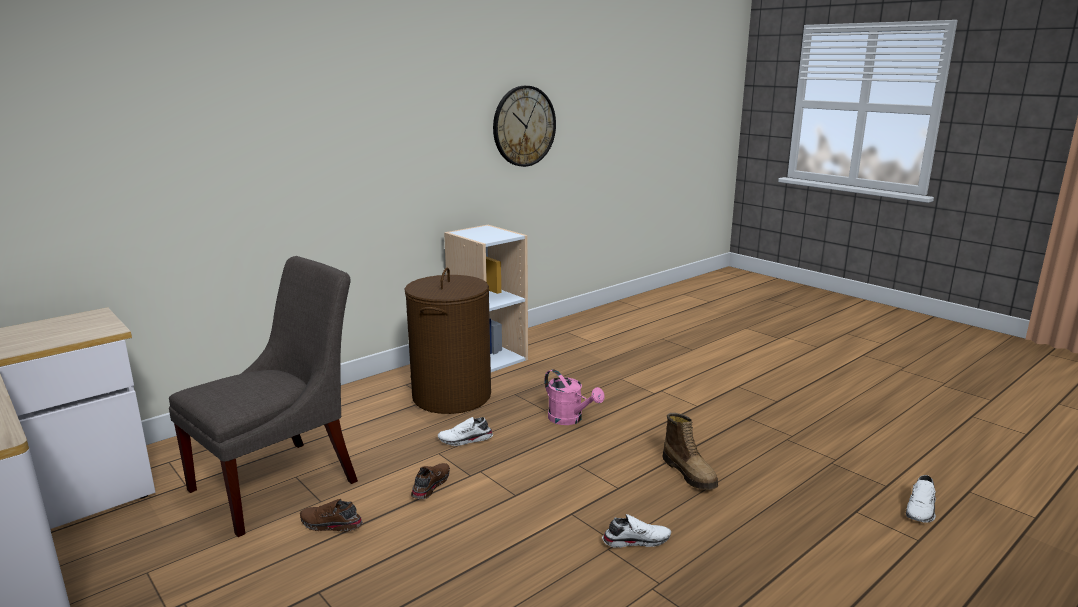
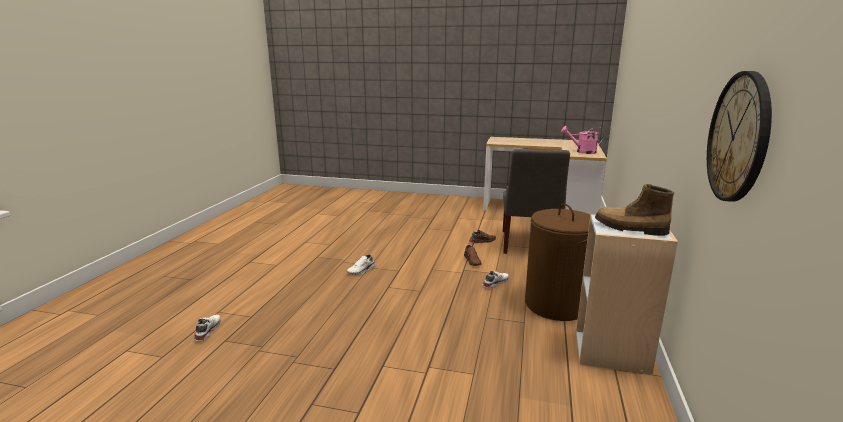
camera: 145 degrees right, 0 degrees up
(570, 419) = (460, 316): pink watering can -> pink watering can (582, 152)
(690, 473) = (355, 306): boot -> boot (629, 229)

